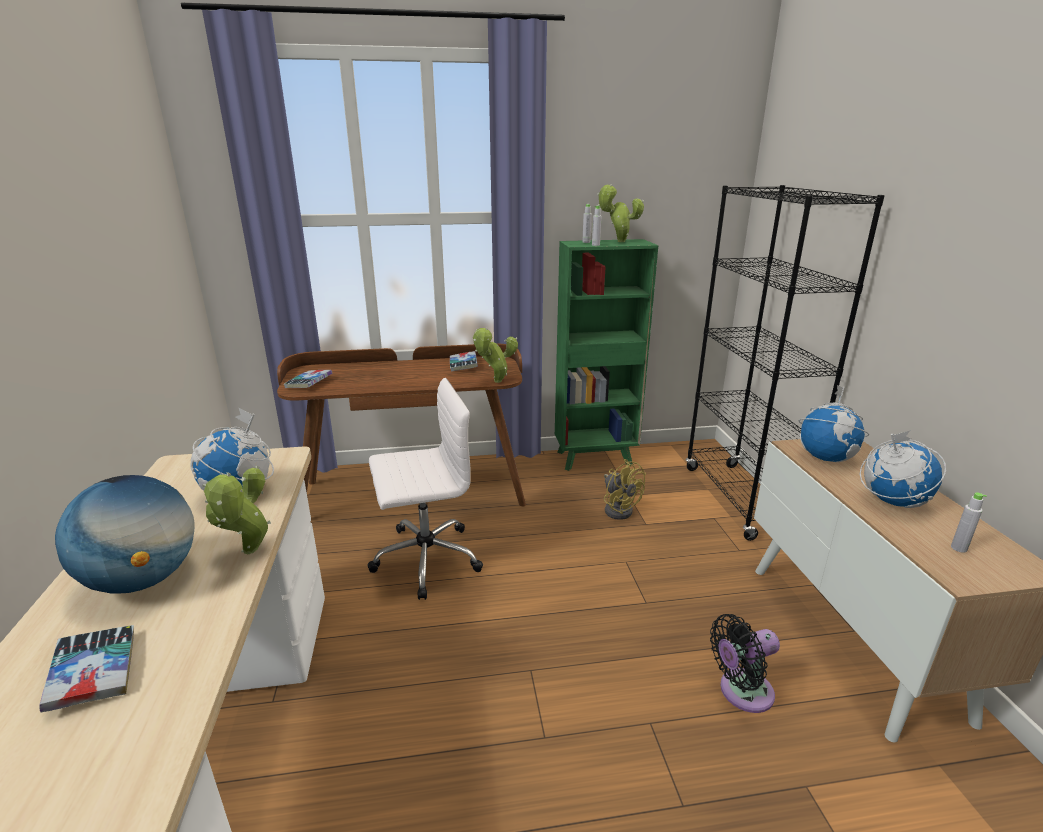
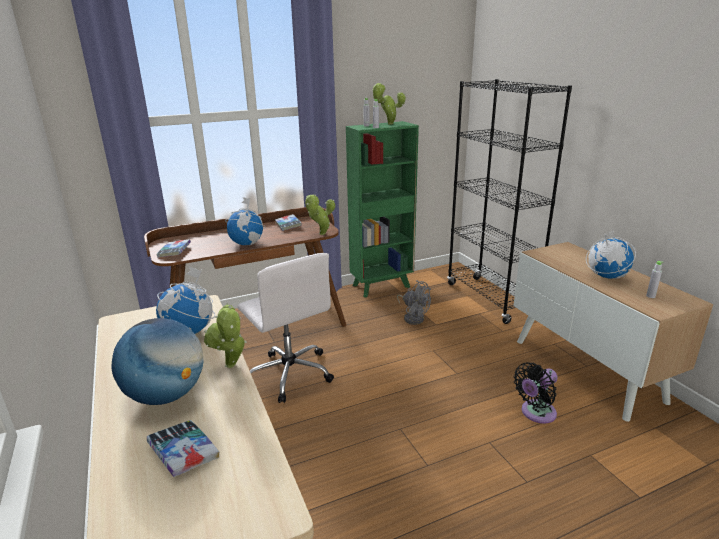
camera: 15 degrees left, 0 degrees up
(424, 559) = (289, 373): white office chair -> white office chair turned 90 degrees clockwise
(619, 508) = (413, 317): yellow fan -> grey fan
(826, 458) = (558, 257): globe -> globe (247, 243)

